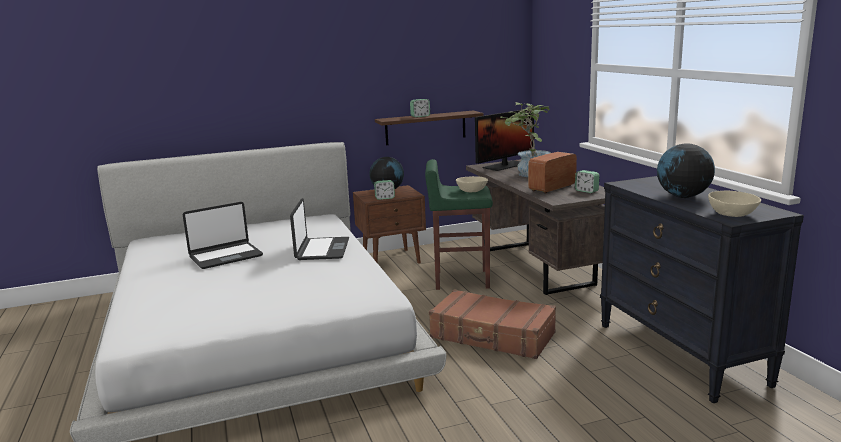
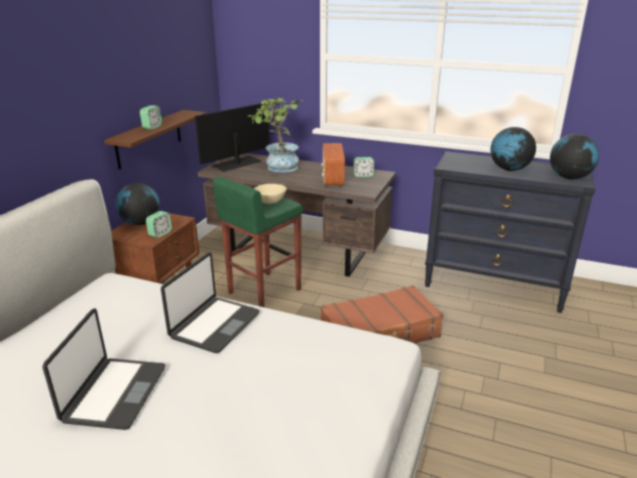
camera: 50 degrees left, 10 degrees up
(322, 250) = (214, 325): laptop -> laptop turned 75 degrees clockwise
(505, 166) = (236, 164): monitor -> monitor turned 135 degrees counterclockwise
(732, 214) = (569, 177): beige bowl -> globe

